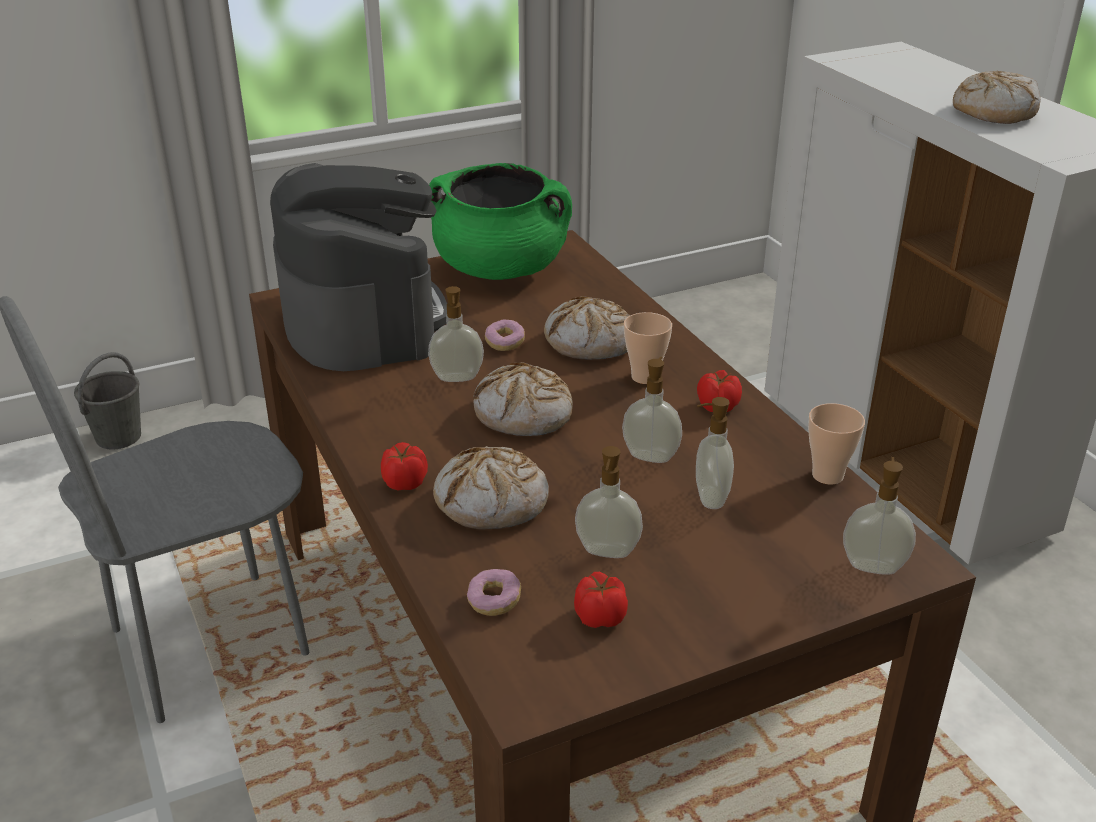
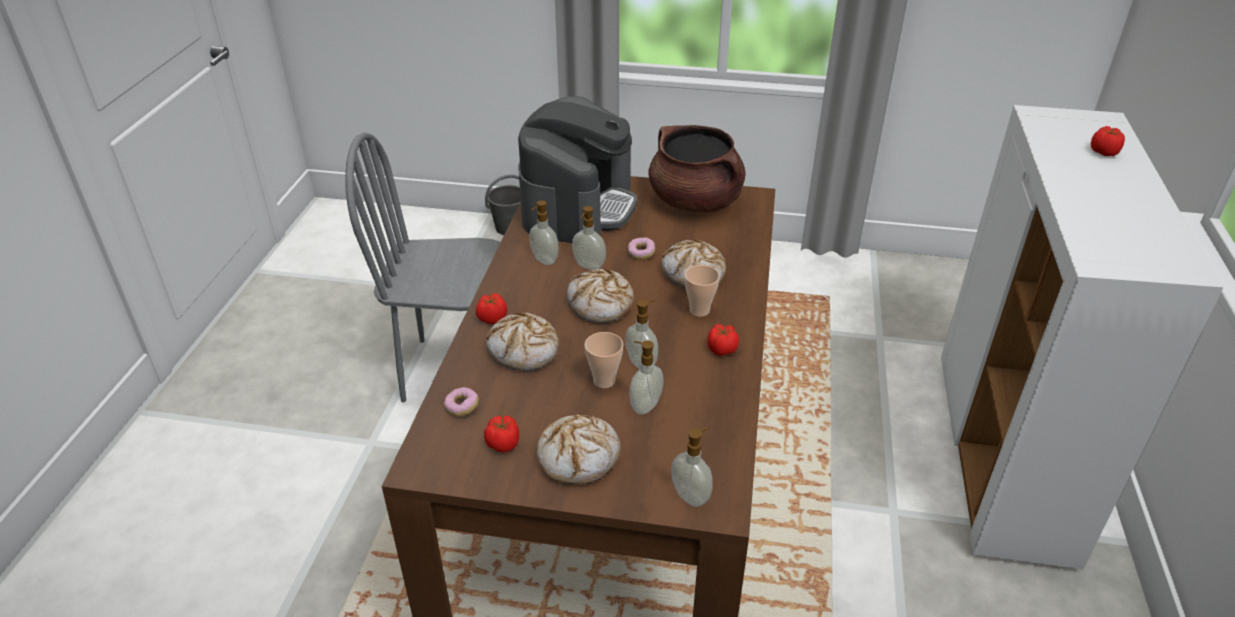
camera: 35 degrees right, 5 degrees up
(501, 269) = (695, 202): green cooking pot -> brown cooking pot
(607, 552) = (549, 409): soap dispenser -> soap dispenser (543, 260)
(827, 475) = (735, 426): cup -> cup (604, 381)
(935, 74) = (1104, 152): none -> tomato
(993, 112) = (1101, 201): bread -> bread (578, 457)

